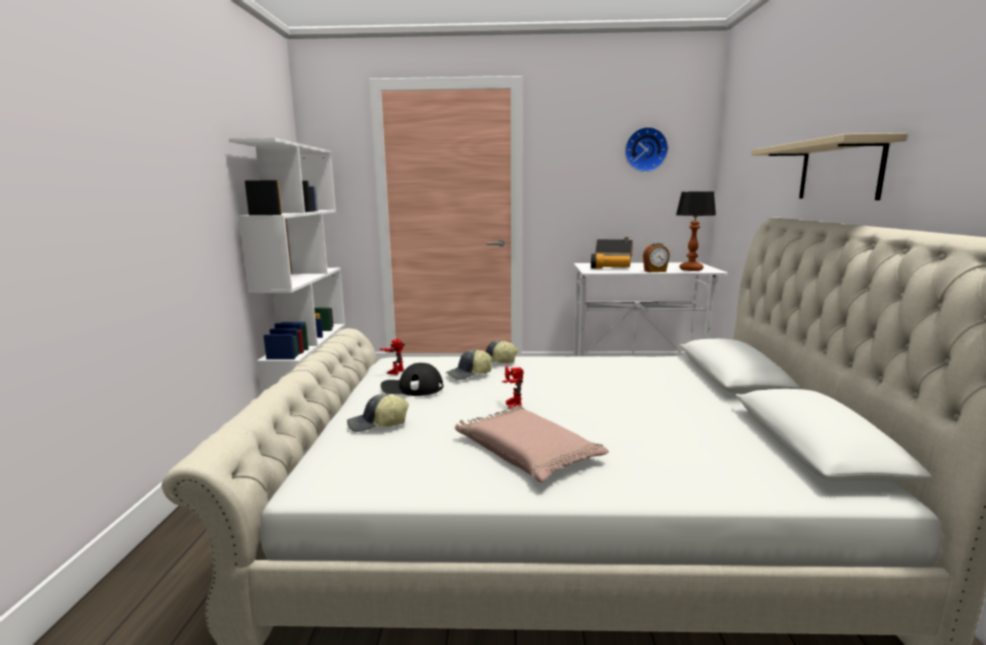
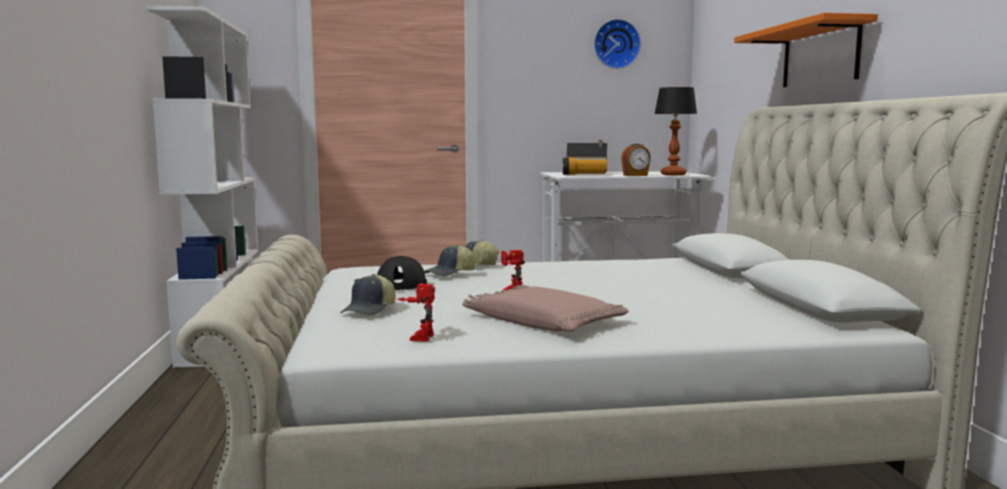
camera: 10 degrees left, 5 degrees down
(377, 424) = (370, 310): cap -> cap turned 45 degrees counterclockwise
(394, 371) = (360, 275): toy robot -> toy robot (418, 336)
(839, 171) = (820, 55): beige shelf -> orange shelf

